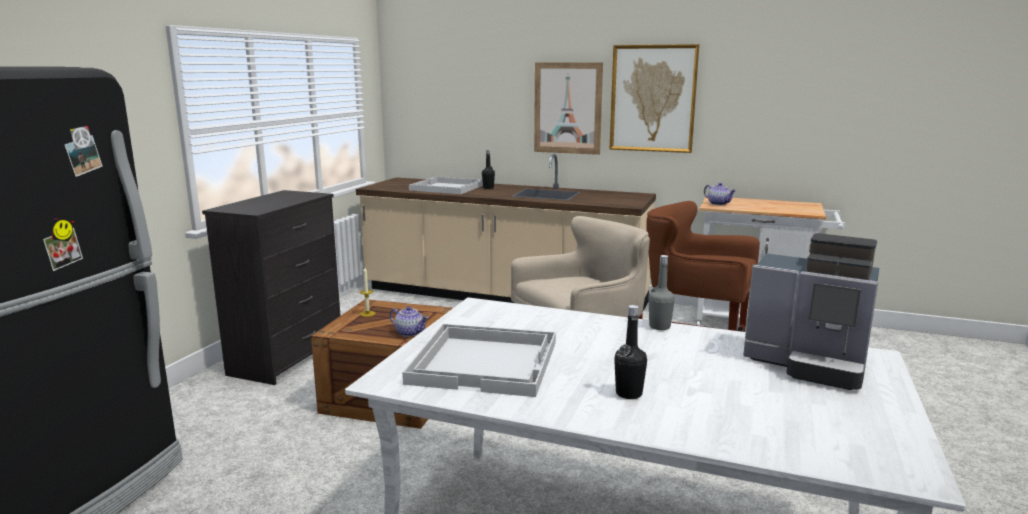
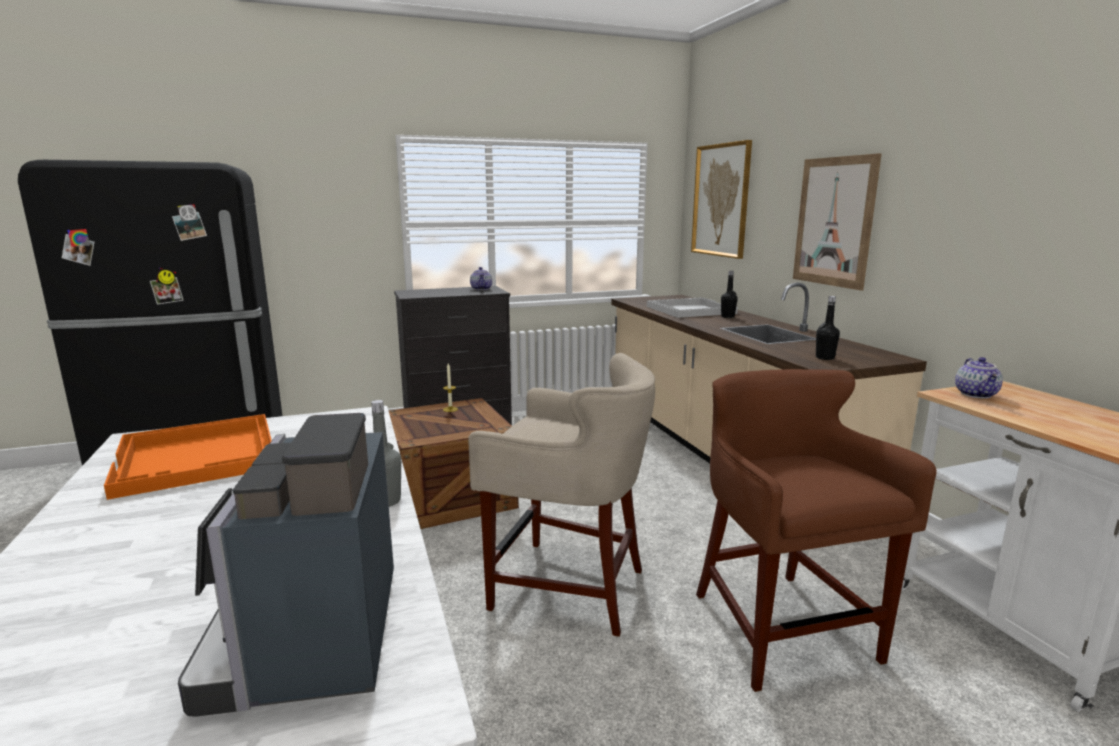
camera: 50 degrees right, 0 degrees up
(410, 333) = (430, 435): teapot -> teapot (482, 289)
(486, 362) = (199, 457): white tray -> orange tray
(629, 393) = (130, 539): black bottle -> black bottle (824, 358)
(653, 98) = (941, 208): picture -> picture (721, 200)

